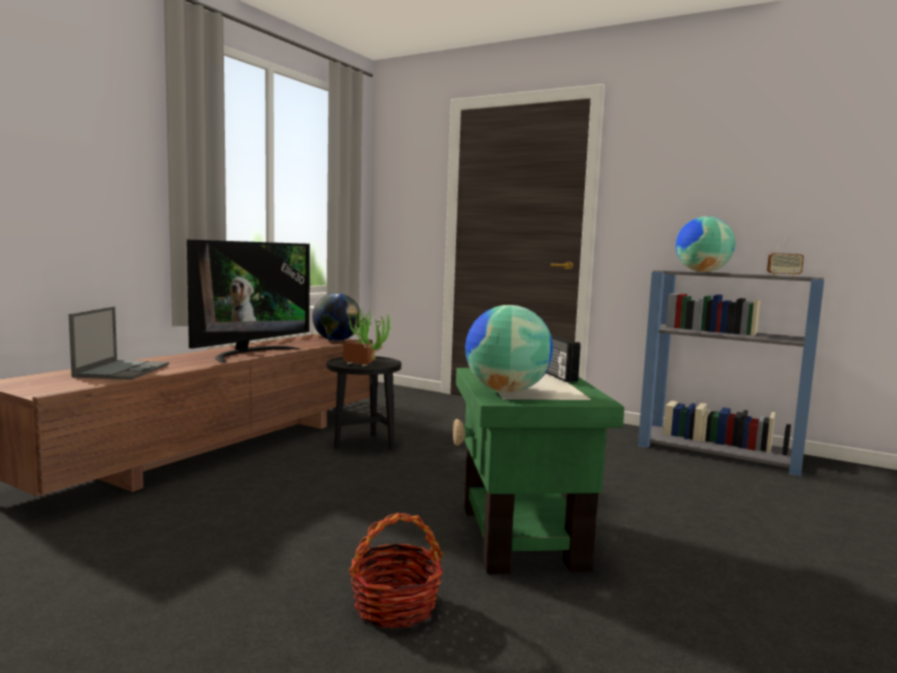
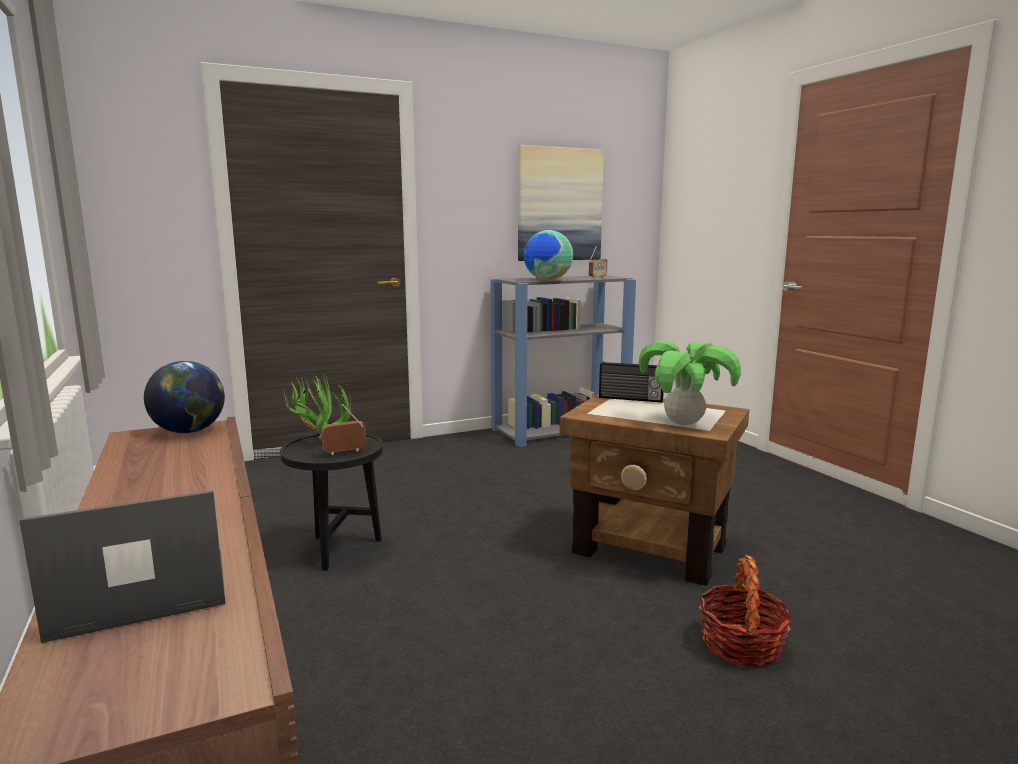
camera: 55 degrees left, 5 degrees up
(123, 370) = (139, 595): laptop -> laptop turned 60 degrees counterclockwise
(250, 353) = (180, 488): television -> none
(506, 391) = (683, 423): globe -> potted plant
(520, 536) = (649, 550): green side table -> brown side table
(767, 191) = (559, 205): none -> picture

